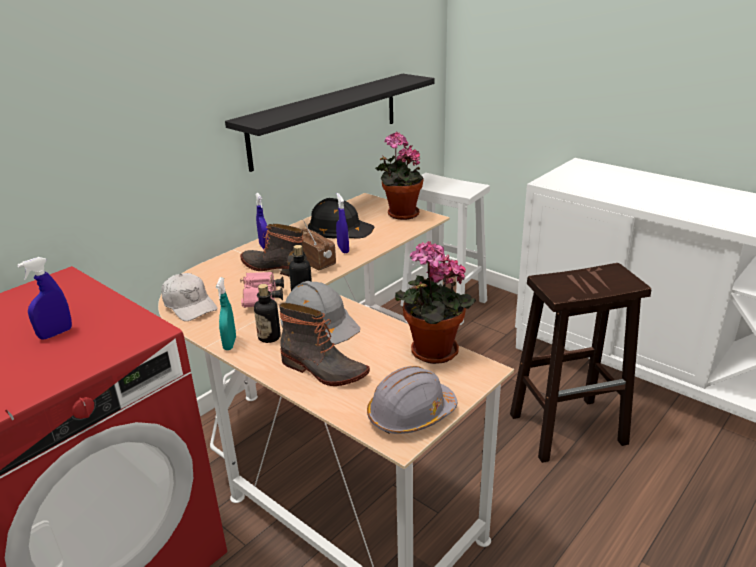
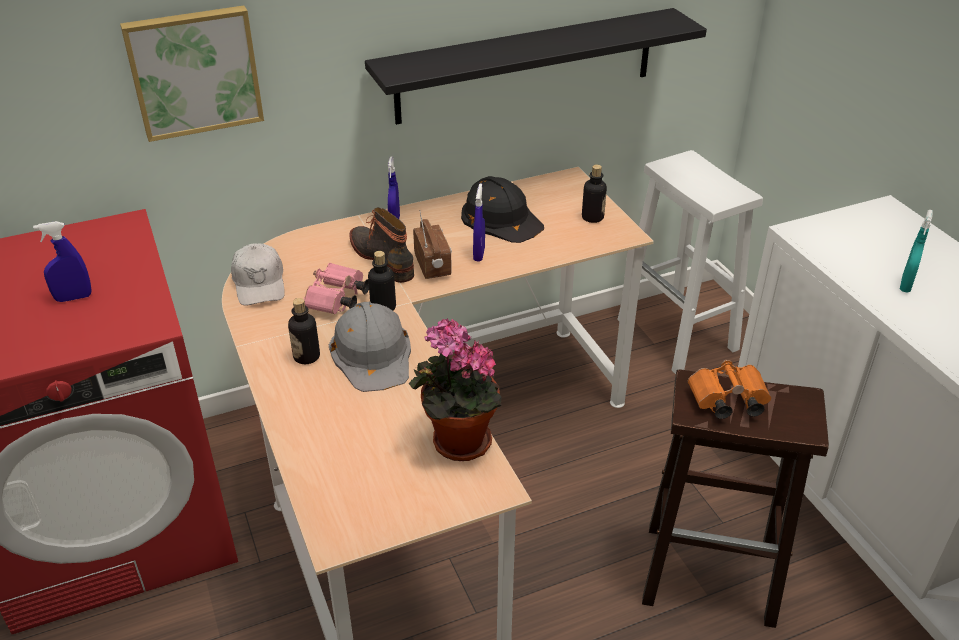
camera: 25 degrees right, 10 degrees up
(101, 138) = (194, 71): none -> picture
(230, 344) = (262, 351): turquoise spray bottle -> turquoise spray bottle (905, 285)
(323, 370) = (327, 421): boot -> none
(400, 214) = (592, 217): potted plant -> bottle
(411, 414) = (371, 514): grey hard hat -> none
(573, 283) = (726, 402): none -> orange binoculars

